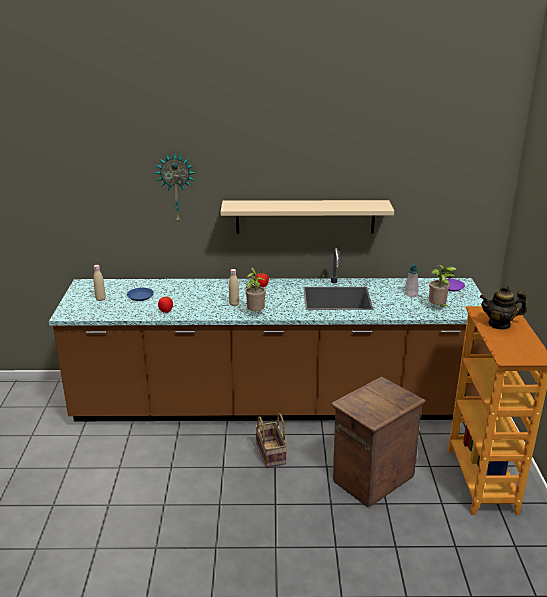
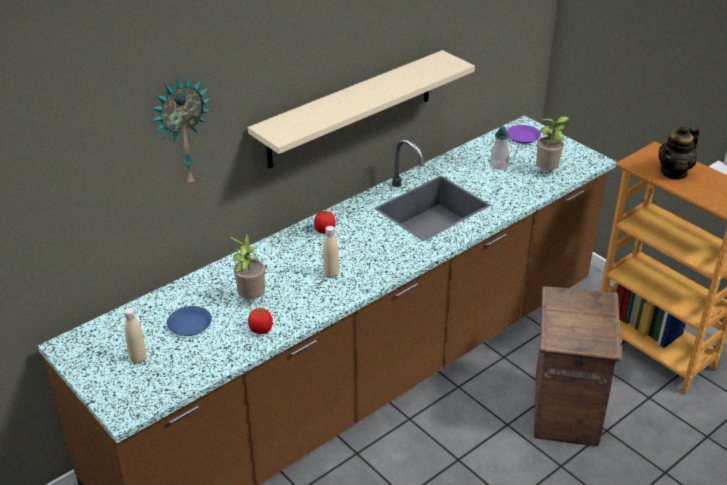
camera: 40 degrees left, 10 degrees up
(255, 313) = (376, 275): potted plant -> potted plant (250, 299)
(272, 454) = (437, 446): basket -> none

